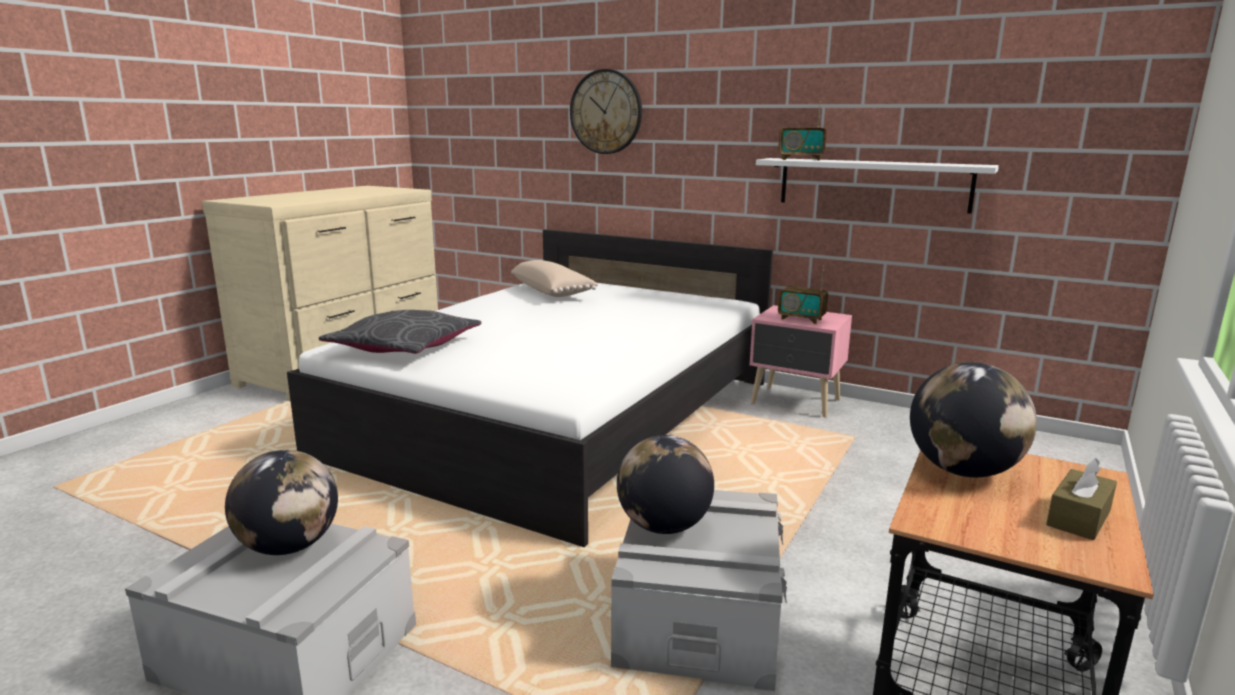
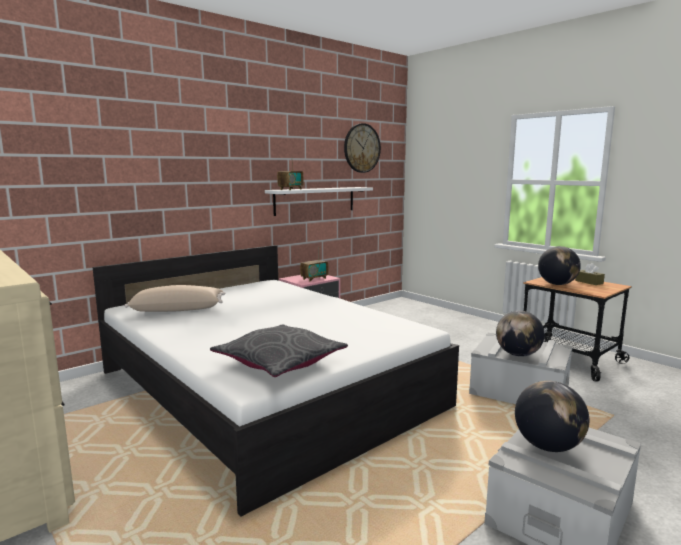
camera: 70 degrees left, 5 degrees down
(606, 112) = (144, 161): wall clock -> wall clock (361, 148)

